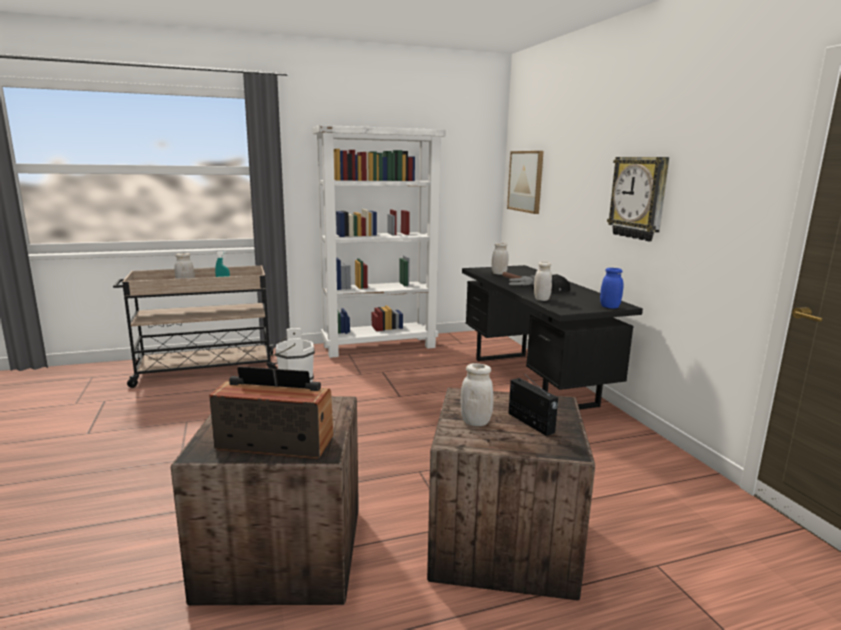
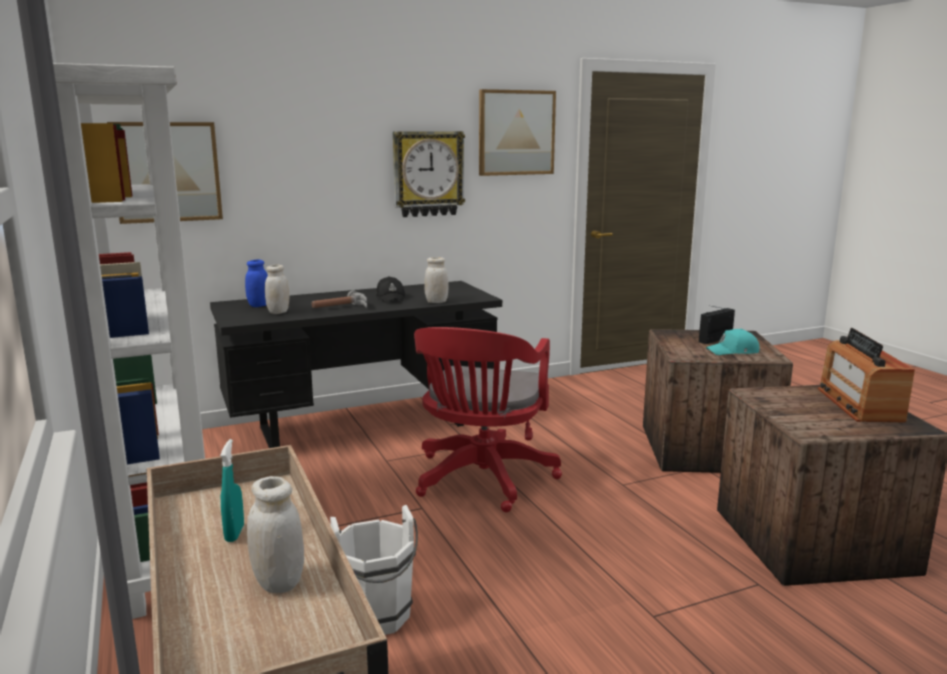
camera: 95 degrees left, 0 degrees up
(435, 415) = (481, 481): none -> red office chair
(475, 422) = (733, 351): white jar -> turquoise cap
(609, 307) = (462, 287): blue jar -> blue jar (259, 305)
(721, 159) = (516, 133): none -> picture

